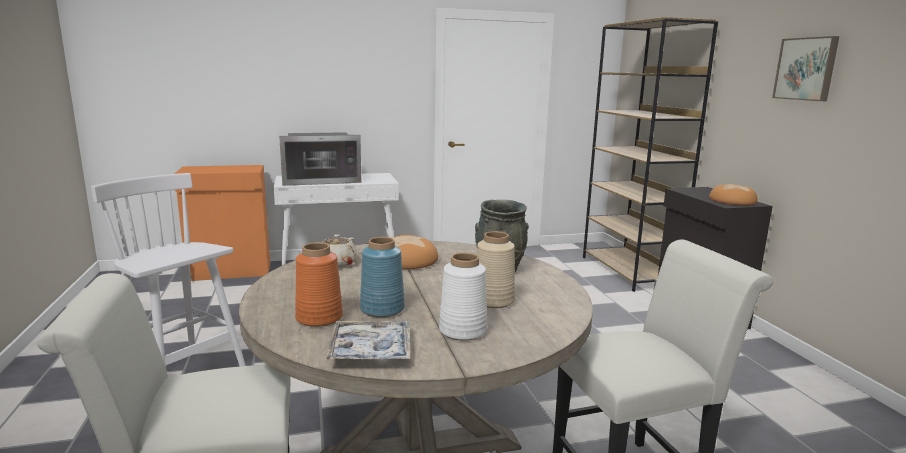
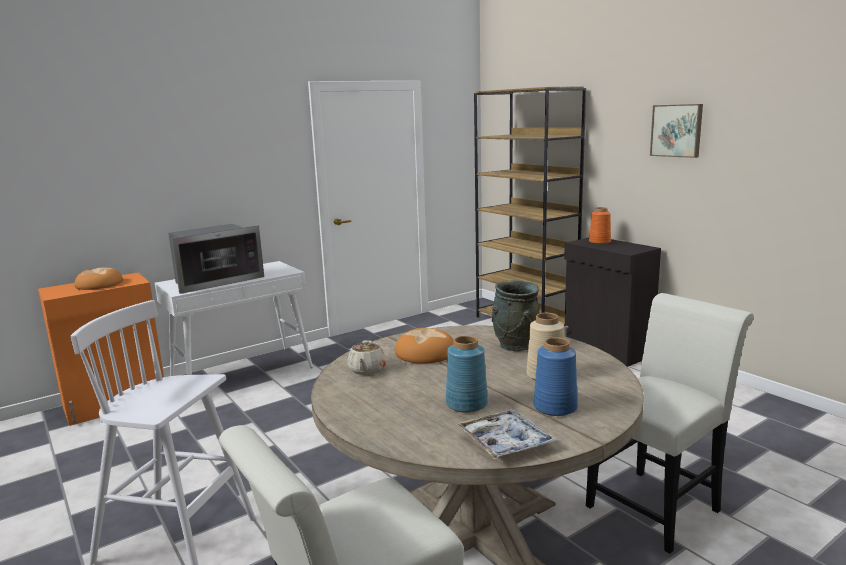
camera: 20 degrees left, 0 degrees up
(319, 317) = (422, 424): orange vase -> orange vase (599, 242)
(462, 330) = (554, 407): white vase -> blue vase
(732, 200) = (627, 247): bread -> bread (99, 284)

